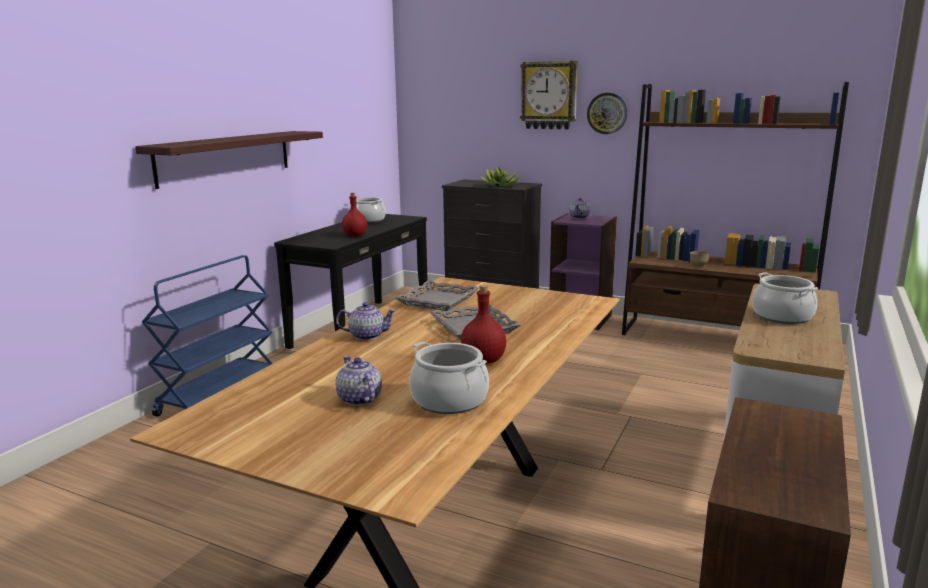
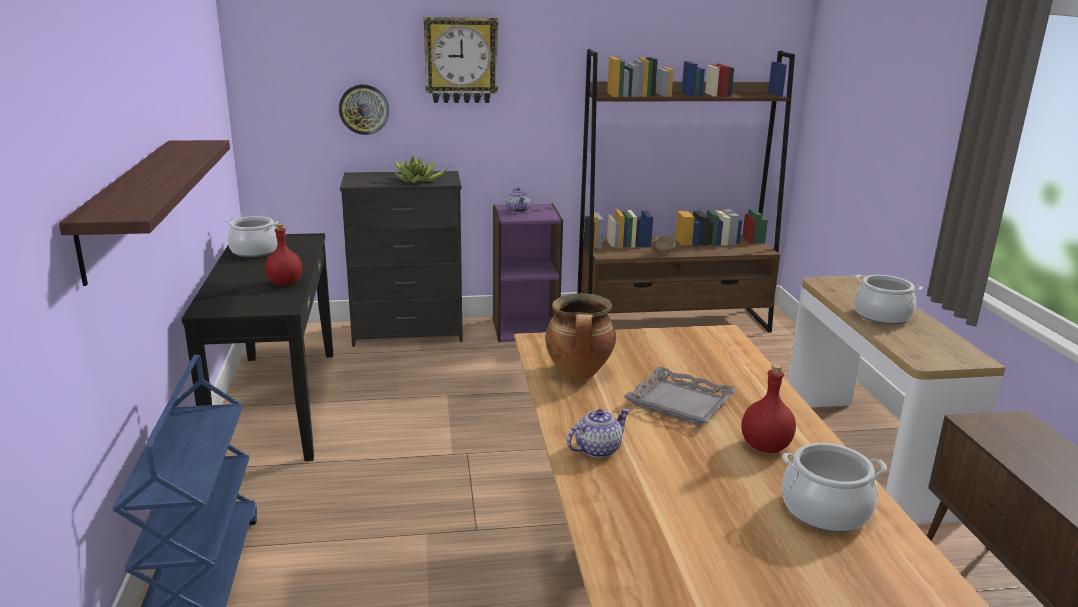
camera: 35 degrees left, 5 degrees up
(359, 399) = (749, 543): teapot -> none
(438, 301) = (579, 373): grey tray -> cooking pot
(607, 113) = (535, 82): wall clock -> wall clock (364, 109)

